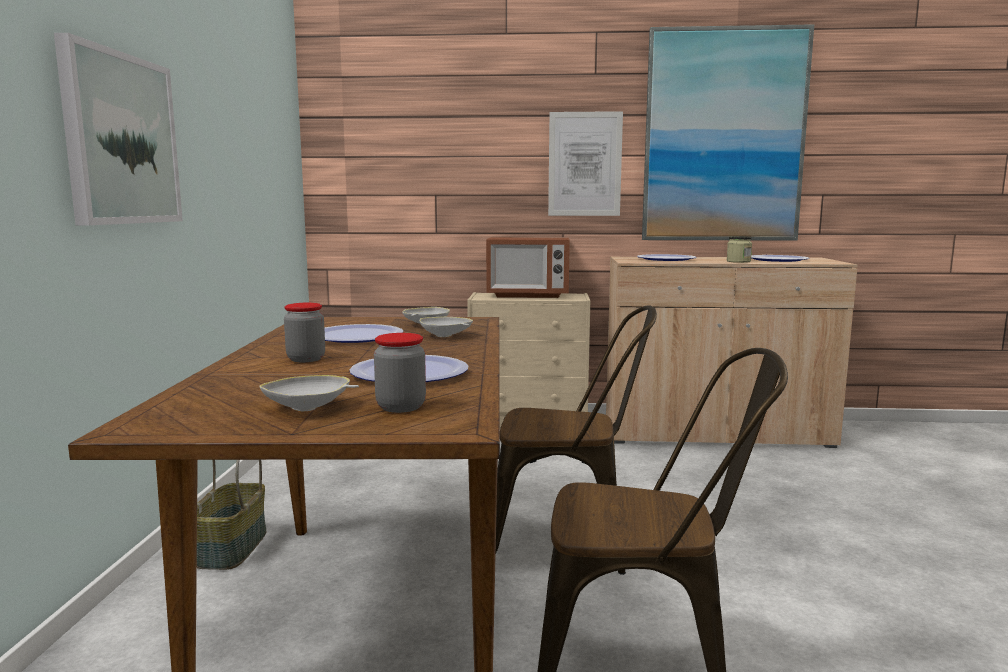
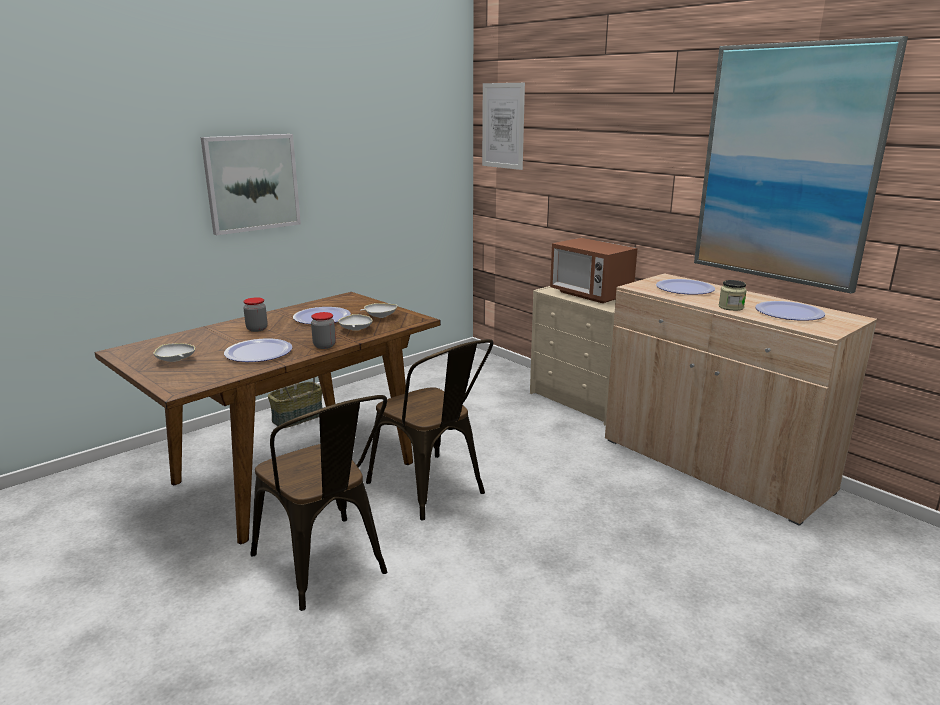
camera: 45 degrees right, 10 degrees up
(401, 407) = (196, 371): jar -> jar (324, 346)
(584, 164) = (655, 182): picture -> picture (503, 126)

